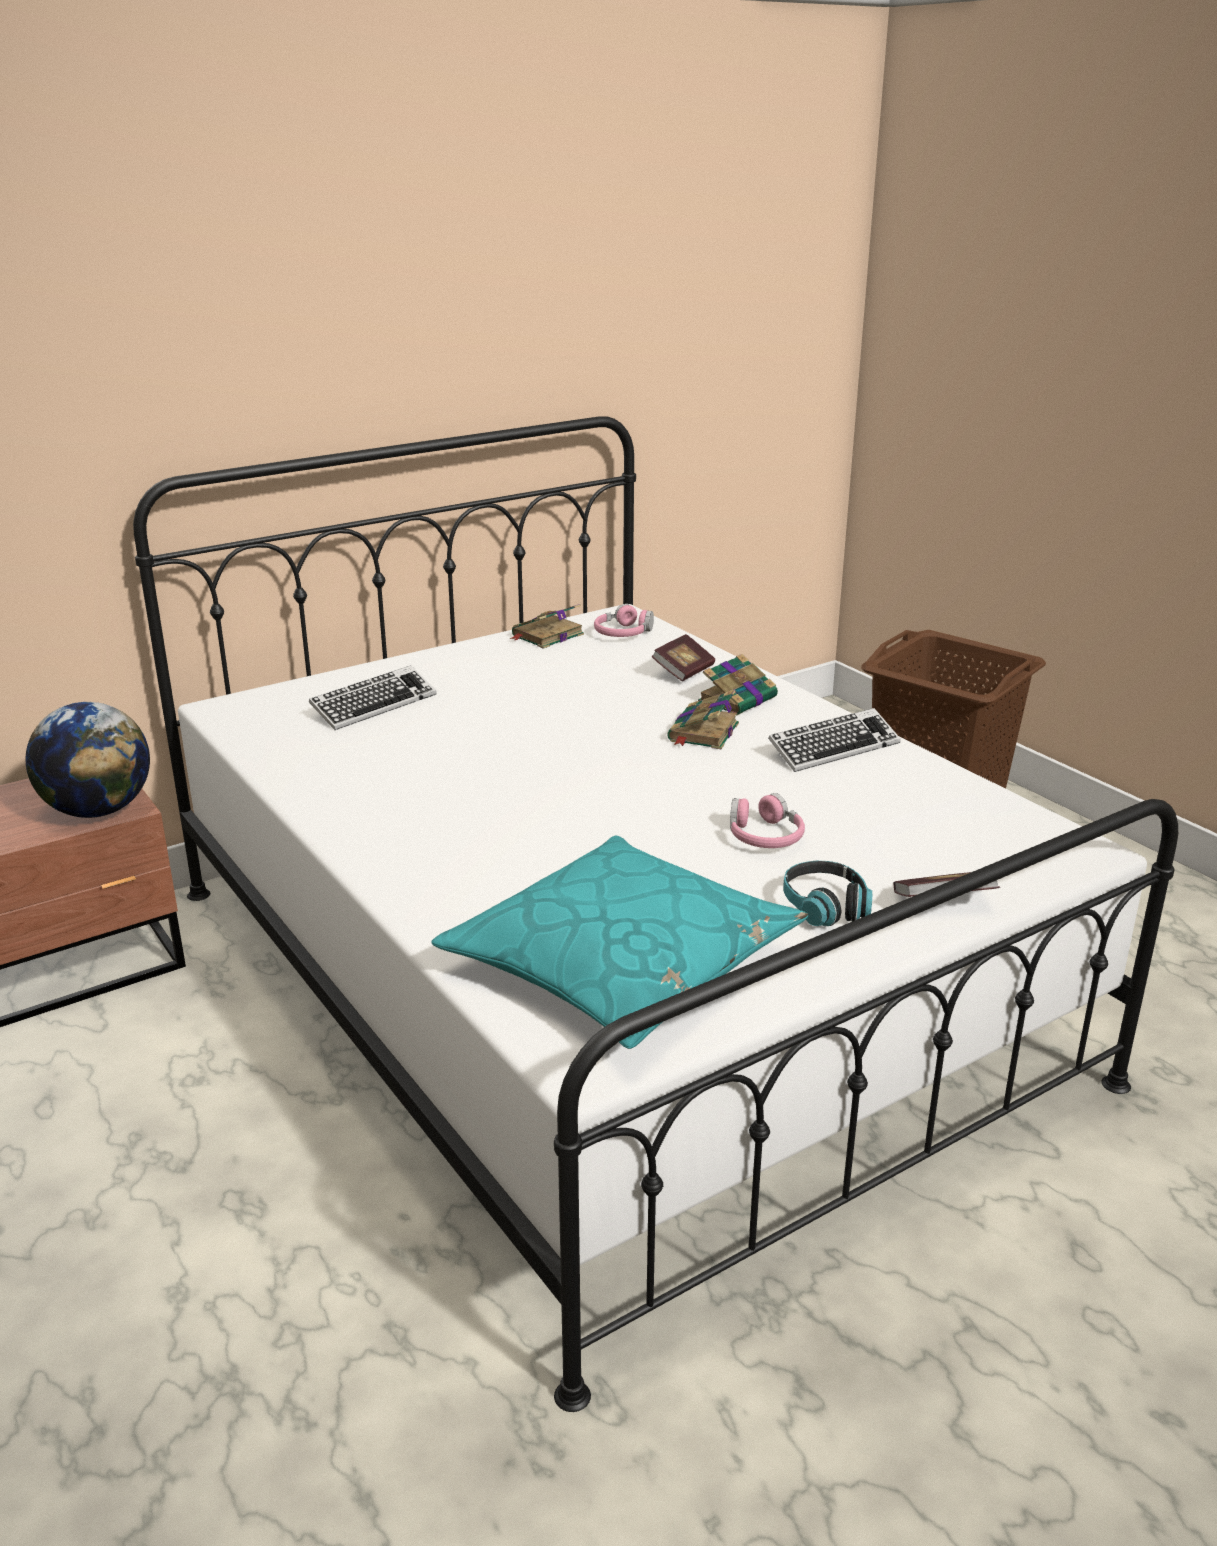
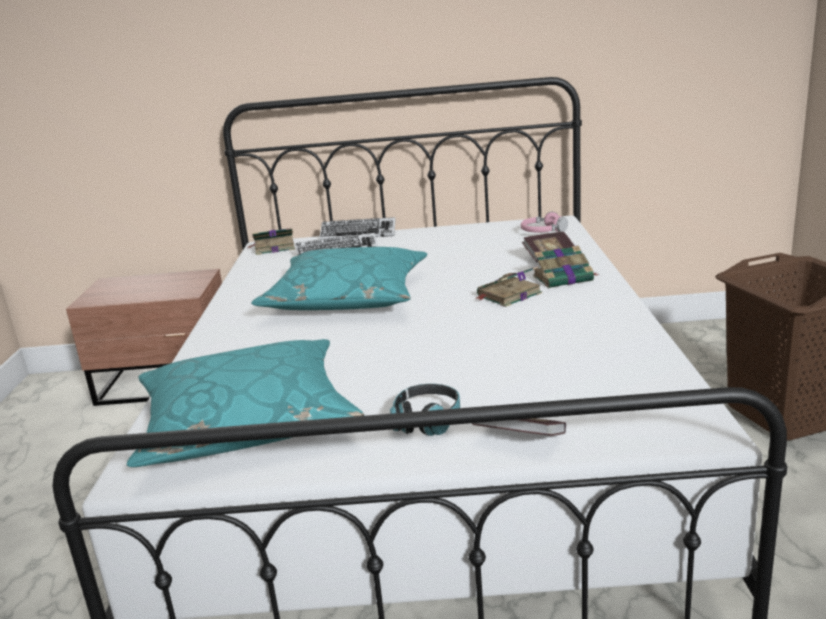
camera: 35 degrees right, 5 degrees down
(98, 810) = (175, 292): globe -> none
(496, 772) = (347, 298): none -> turquoise pillow
(546, 636) = (491, 228): book -> book (273, 248)
(764, 836) = (453, 365): pink headphones -> none
(833, 748) = (589, 319): keyboard -> keyboard (358, 234)

